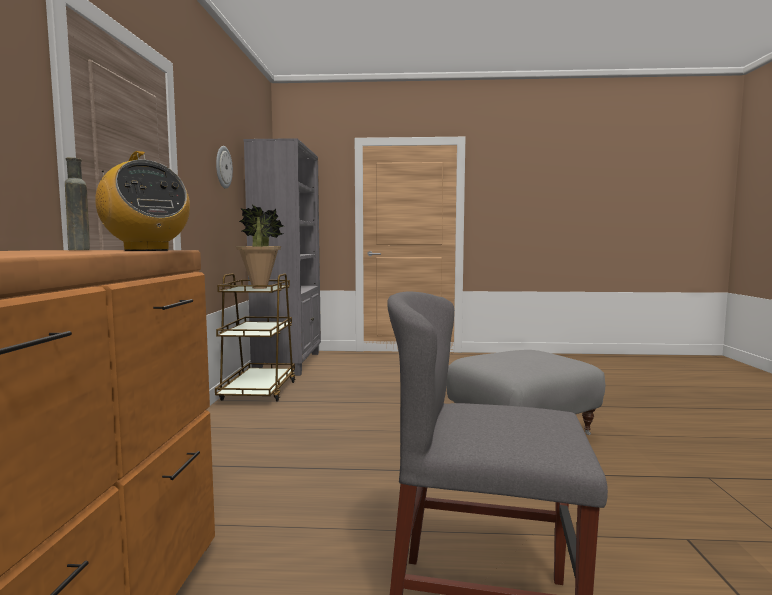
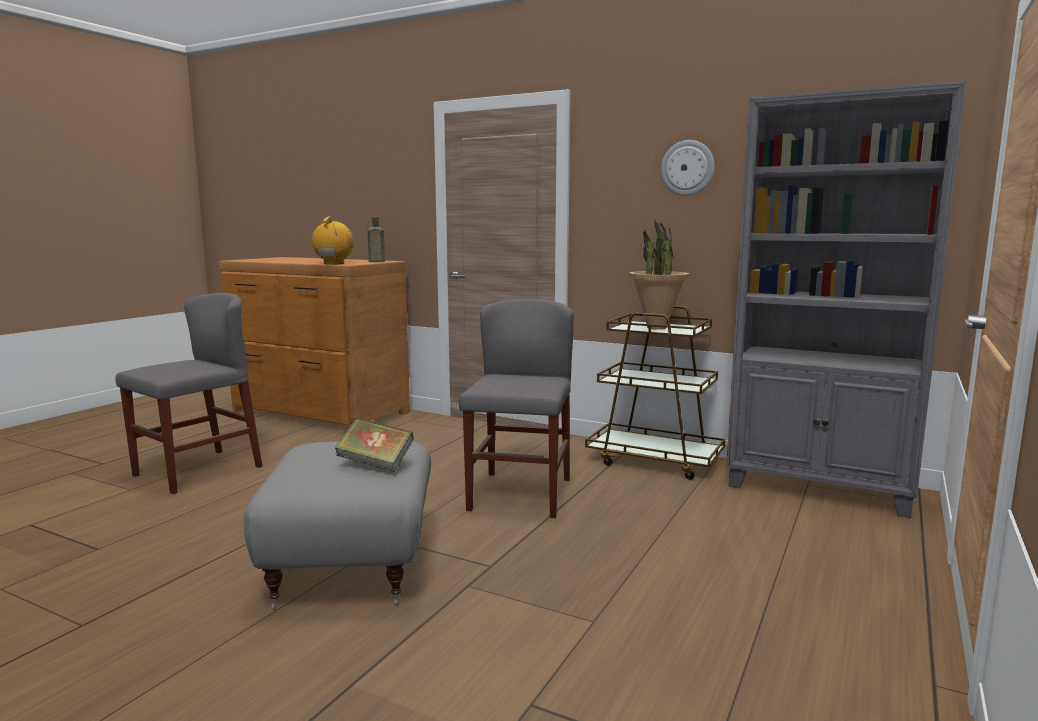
camera: 115 degrees right, 5 degrees up
(146, 250) = (333, 263): radio -> radio turned 120 degrees clockwise
(361, 414) = (520, 494): none -> grey chair
(517, 352) = (375, 464): none -> book

